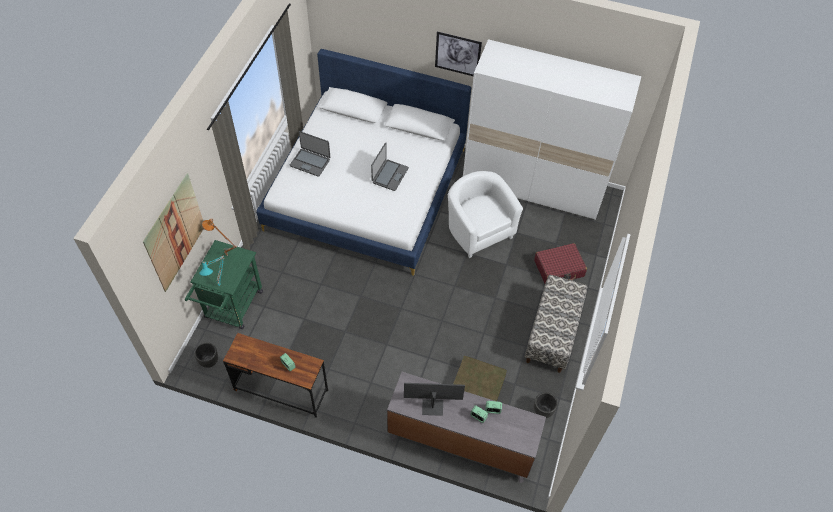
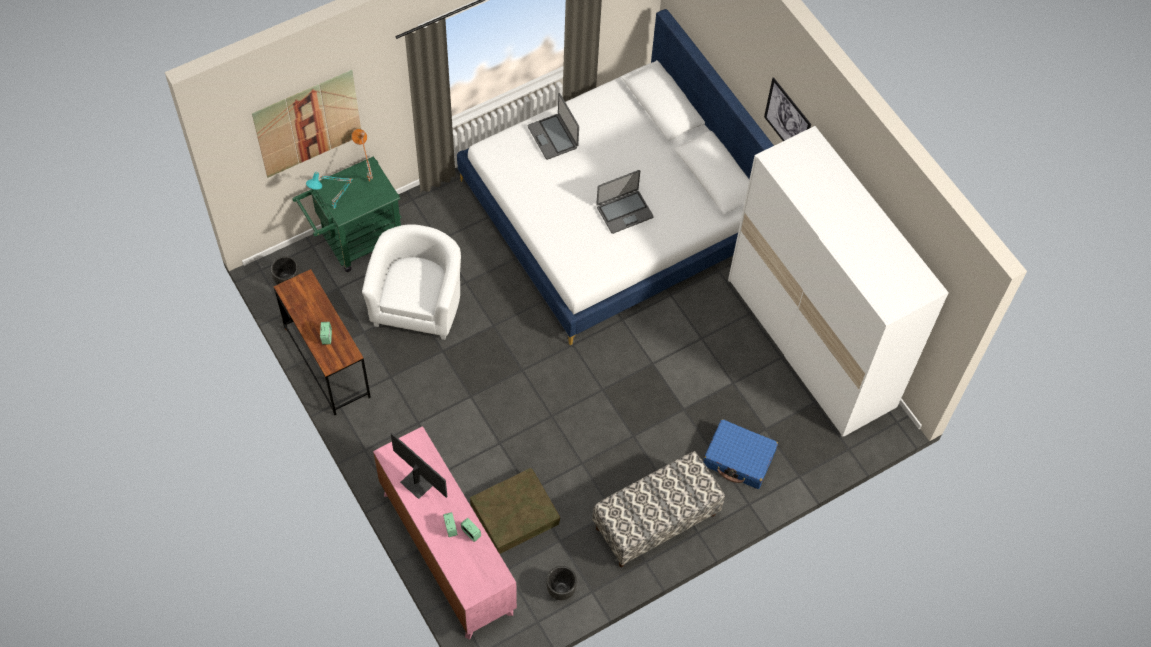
camera: 40 degrees right, 5 degrees up
(460, 442) = (447, 552): grey dresser -> pink dresser
(478, 230) = (691, 348): white armchair -> white armchair (418, 303)
(559, 268) = (739, 459): red suitcase -> blue suitcase

